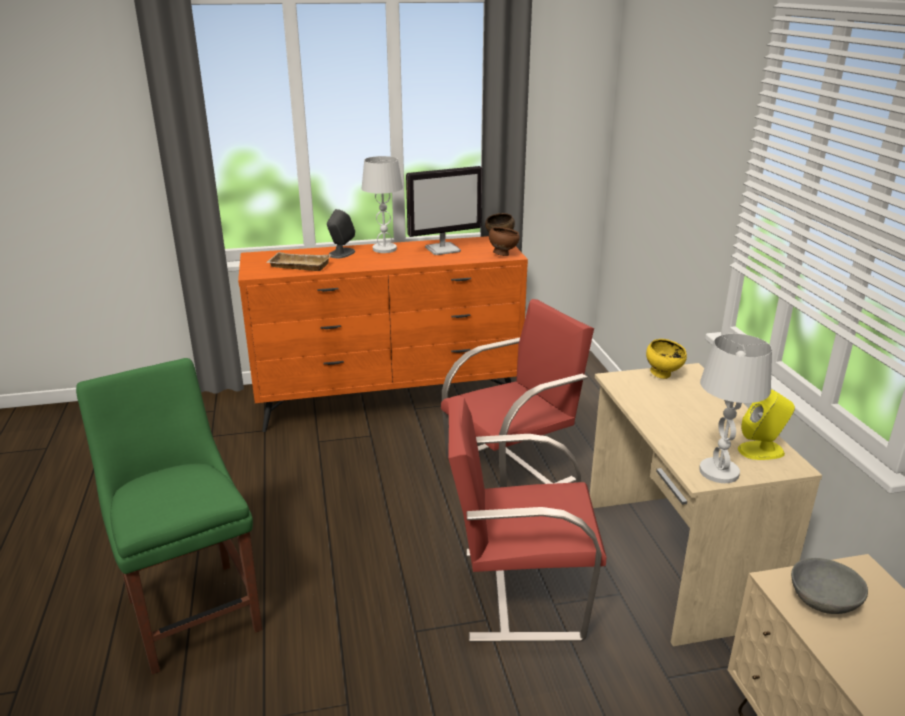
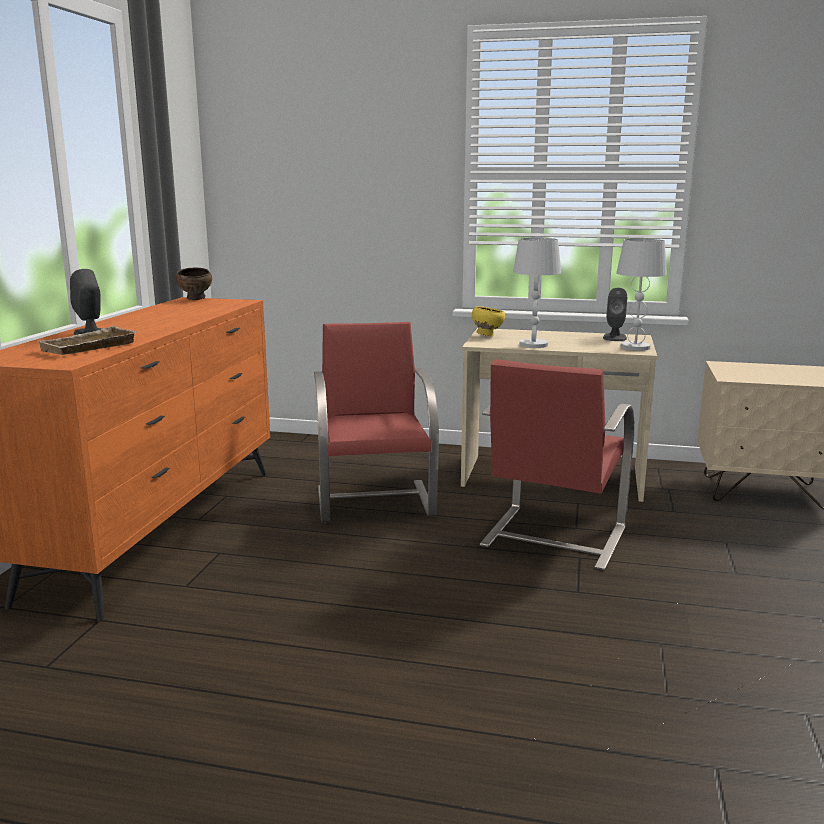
camera: 65 degrees left, 10 degrees down
(192, 609) = (460, 727): green chair -> none
(384, 249) = (120, 322): white table lamp -> white table lamp (533, 345)
(443, 249) = (175, 311): monitor -> none
(503, 254) = (235, 302): brown bowl -> none
(761, 450) = (614, 337): yellow speaker -> grey speaker
(823, 600) = (748, 374): grey bowl -> none

